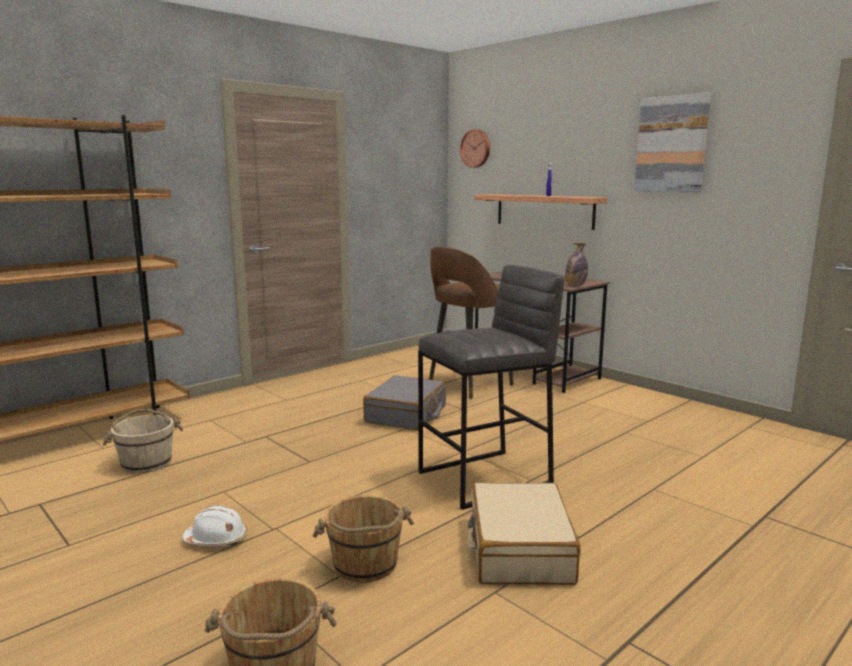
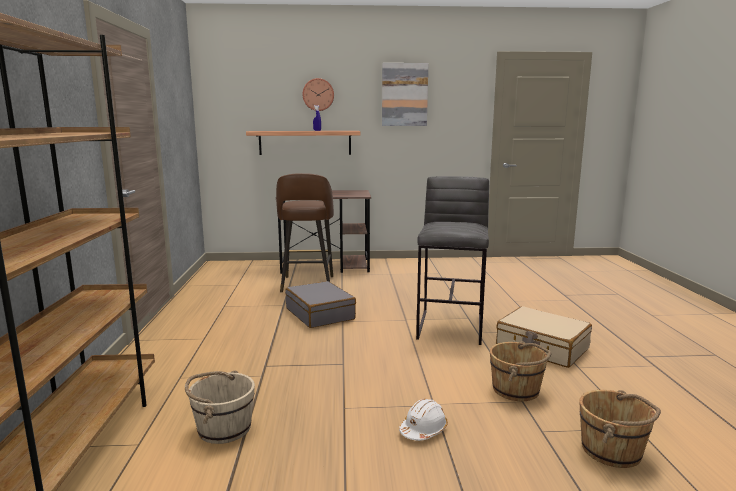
camera: 50 degrees left, 0 degrees up
(476, 148) = (228, 91): wall clock -> wall clock (318, 94)
(575, 285) = (362, 194): bottle -> none

